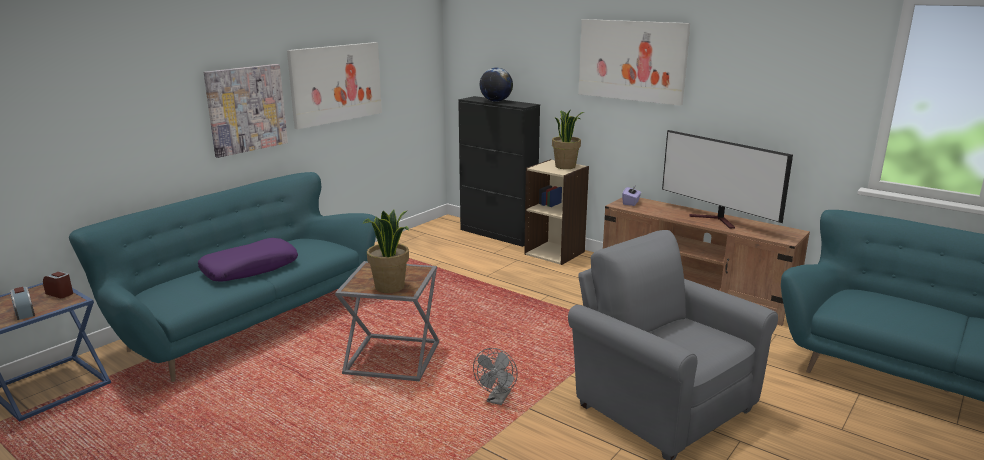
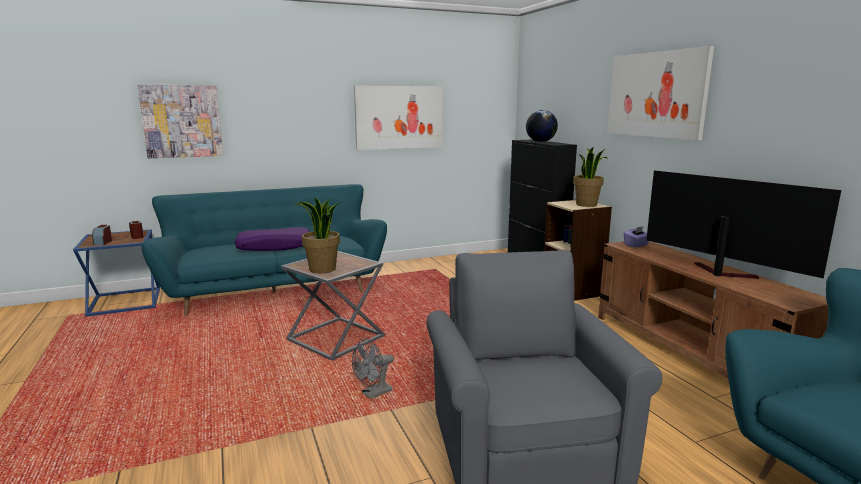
camera: 30 degrees right, 5 degrees down
(246, 109) = (313, 128): picture -> picture (182, 121)
(717, 220) = (719, 272): television -> television turned 150 degrees clockwise

